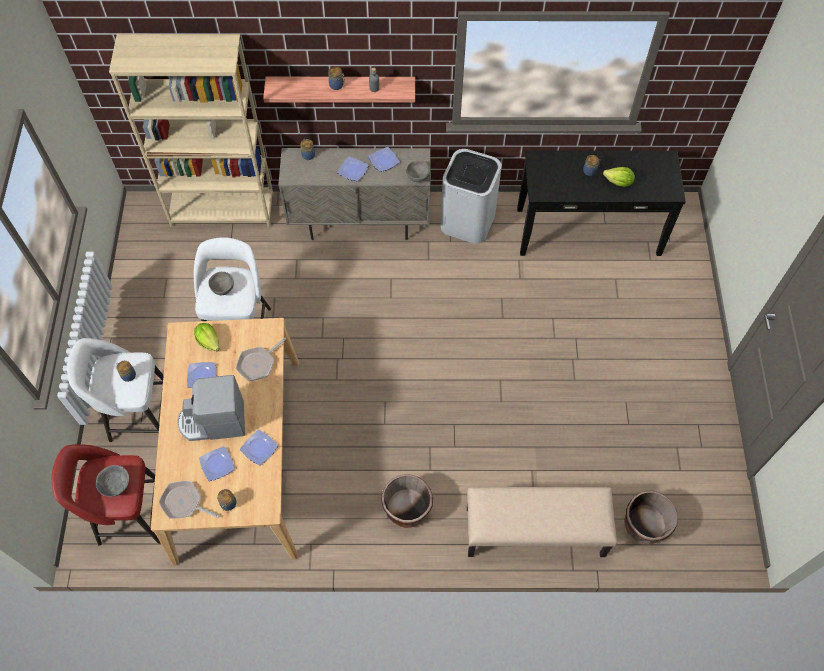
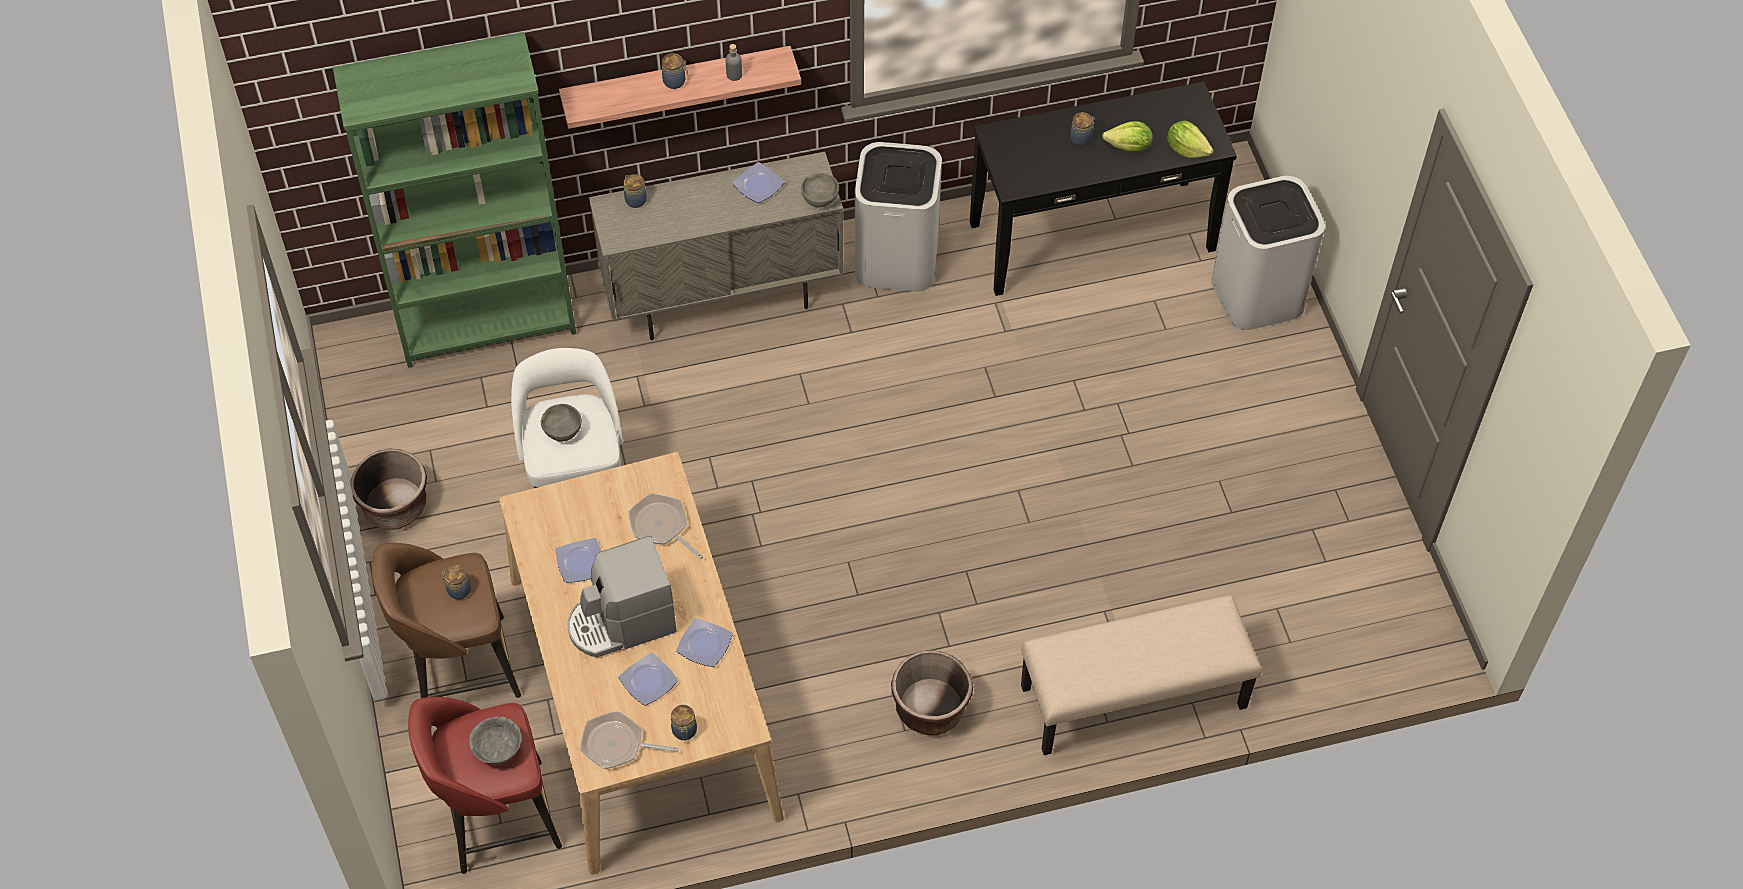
camera: 15 degrees left, 5 degrees down
(139, 414) = (459, 668): white stool -> brown stool
(209, 341) = (573, 510): lettuce -> lettuce (1186, 149)
(222, 210) = (487, 323): beige bookcase -> green bookcase
(258, 364) = (662, 526): frying pan -> frying pan turned 105 degrees clockwise
(352, 170) = (713, 210): plate -> none
(644, 525) = (1293, 650): brown planter -> brown planter (395, 506)
(680, 289) = (1258, 295): none -> white trash can

